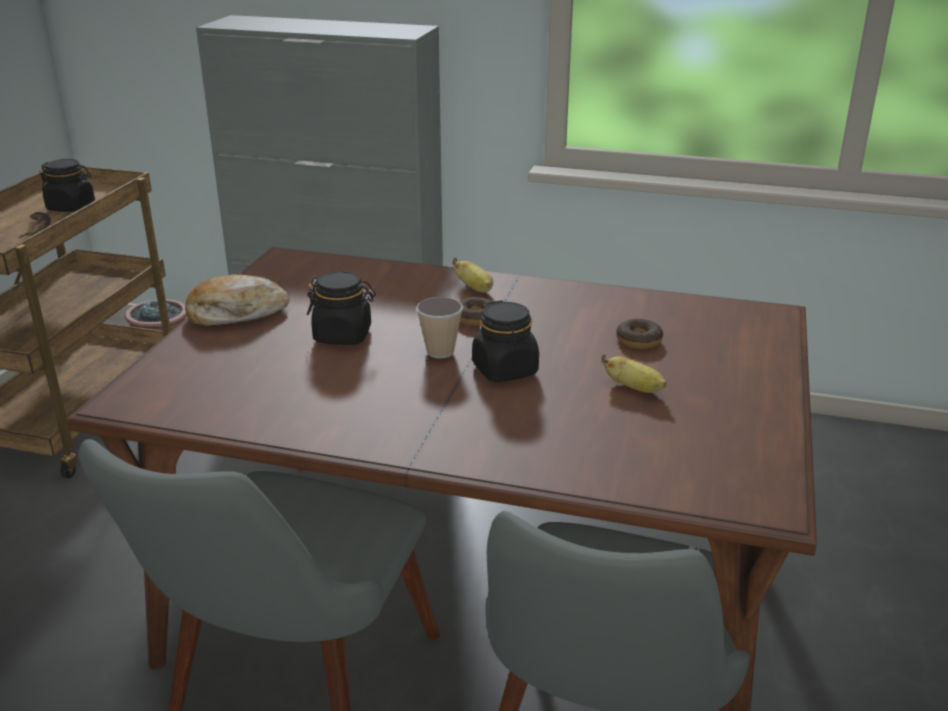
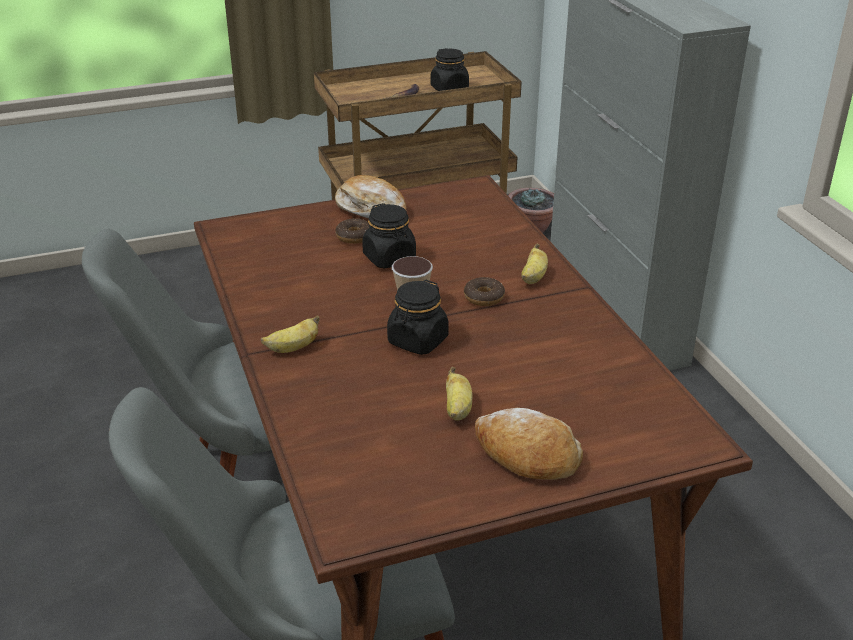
camera: 55 degrees right, 5 degrees up
(433, 437) = (293, 348): none -> banana
(638, 340) = (544, 385): donut -> donut (354, 236)
(729, 382) = (526, 455): none -> bread

